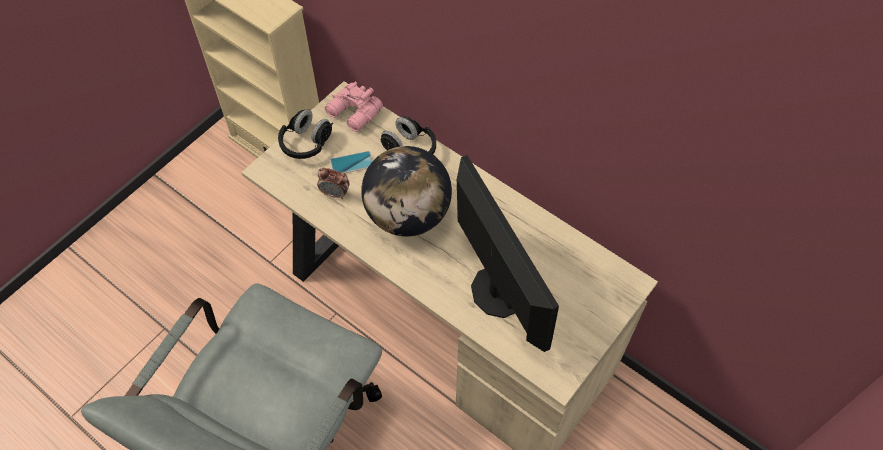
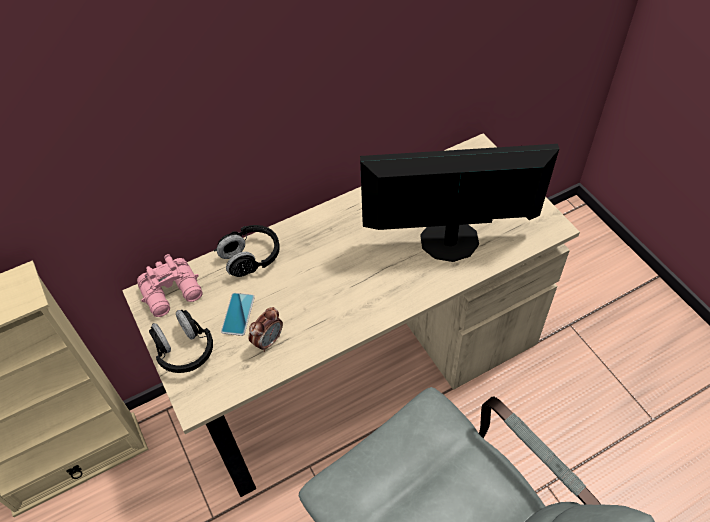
camera: 65 degrees left, 5 degrees down
(408, 215) = (330, 284): globe -> none

